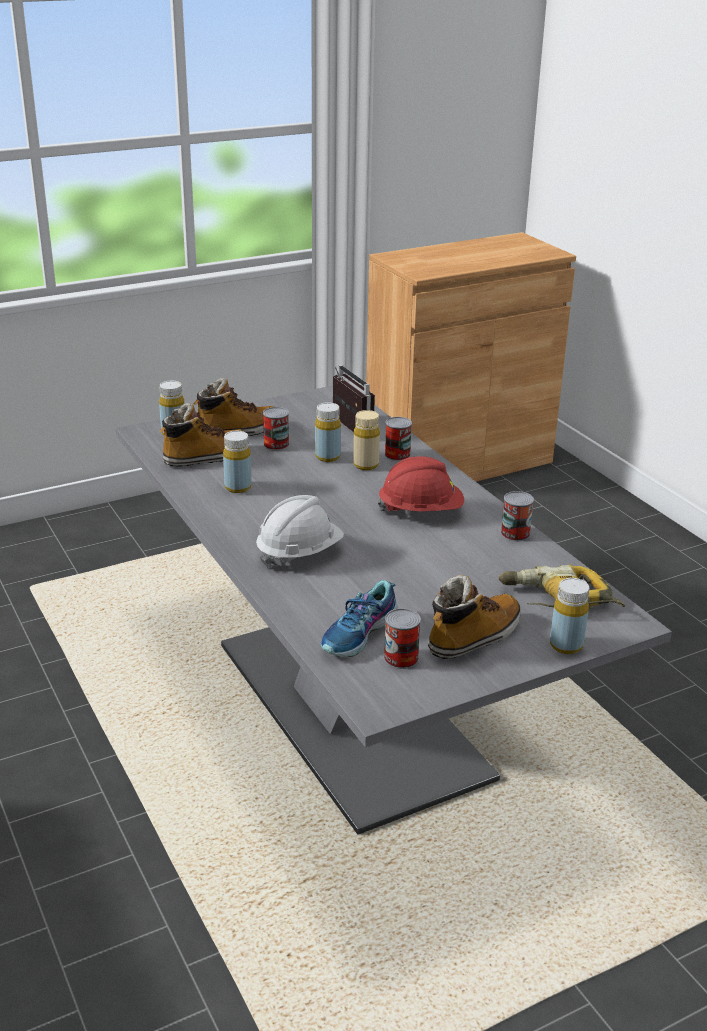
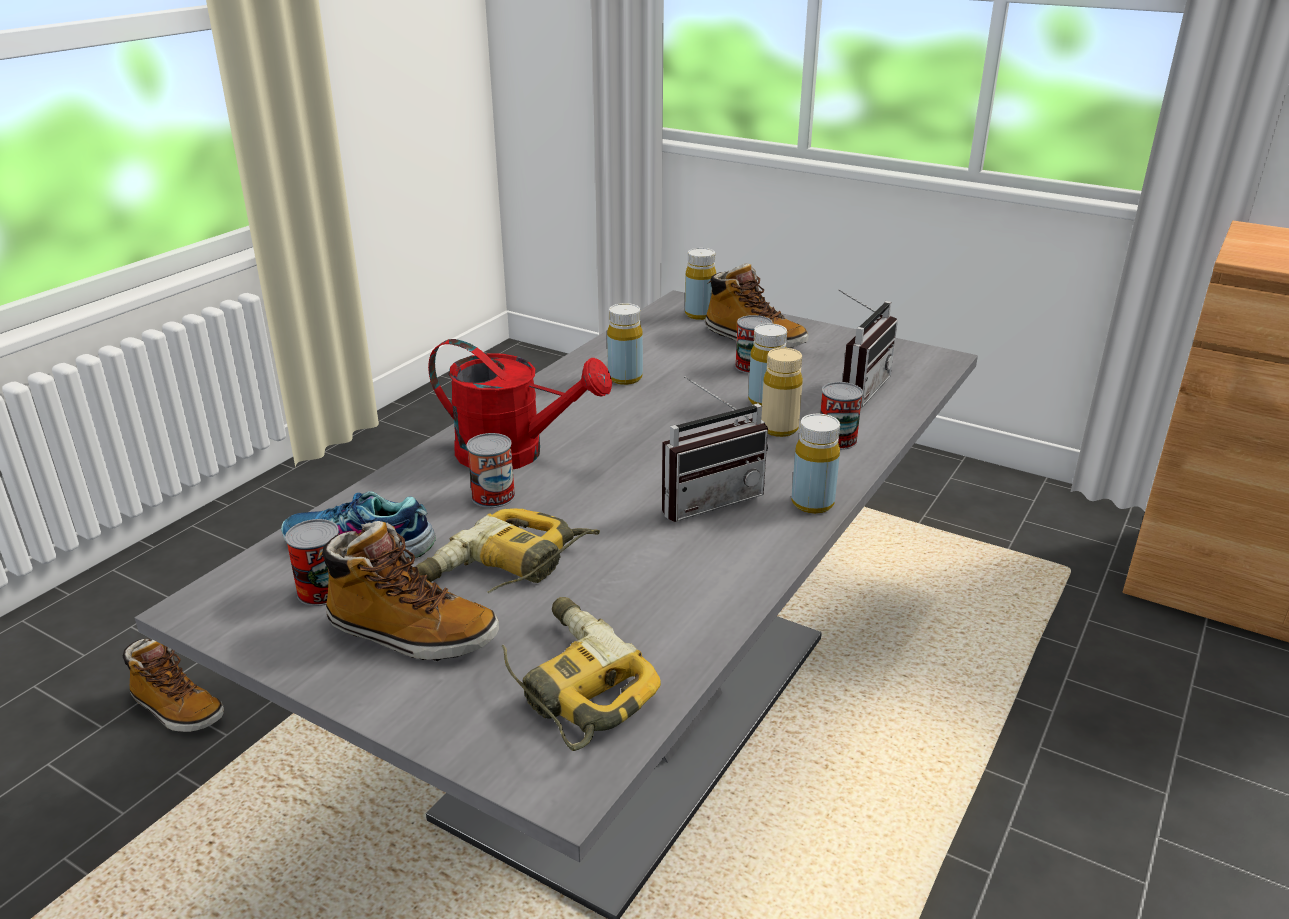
camera: 60 degrees right, 0 degrees up
(206, 457) = (670, 343): boot -> boot (177, 709)
(299, 553) = (515, 454): white hard hat -> red watering can
(421, 511) = (707, 499): red hard hat -> radio
(435, 591) = (506, 569): none -> power drill
(515, 533) = (732, 589): can -> can (493, 496)
(566, 645) = (445, 727): yellow bottle -> yellow bottle (812, 503)

